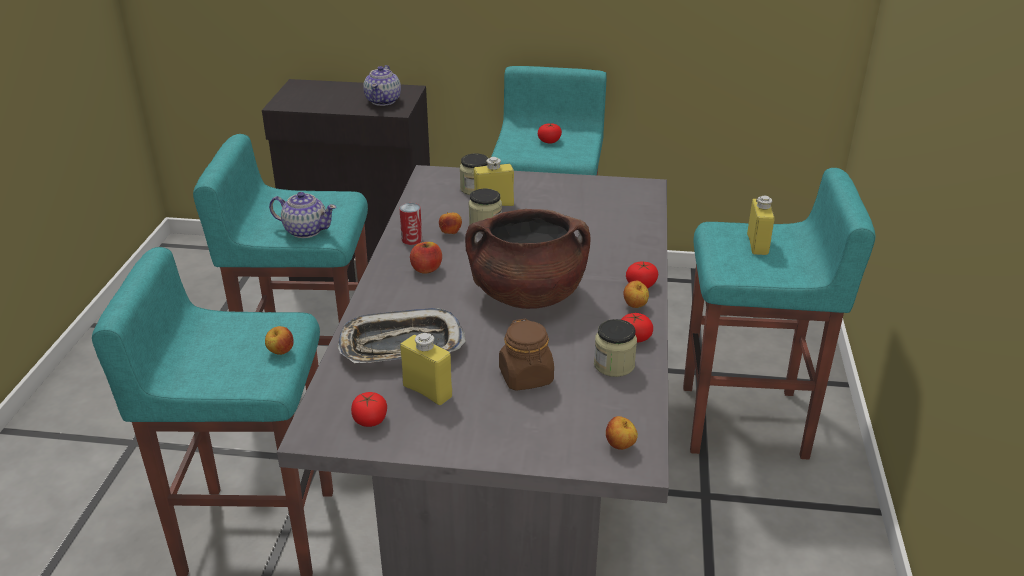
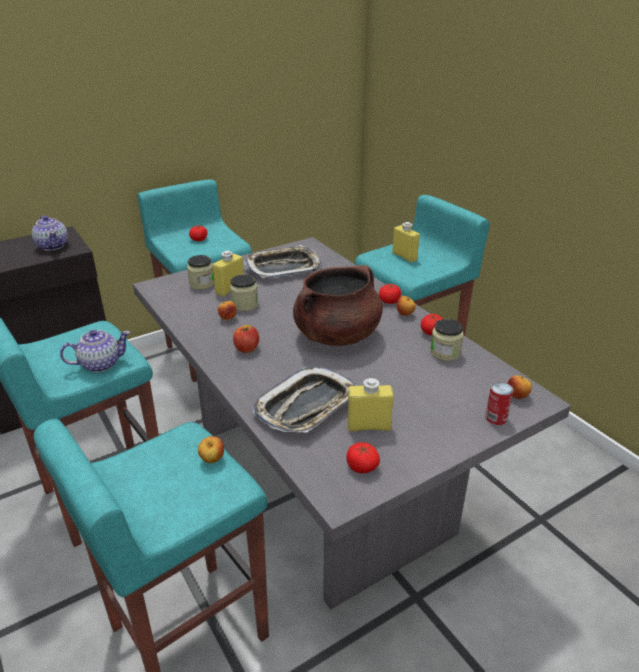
camera: 40 degrees left, 0 degrees up
(412, 239) = (206, 334): can -> can (496, 418)
(526, 377) = (411, 385): brown jar -> none
(580, 202) = (283, 267): none -> tray

